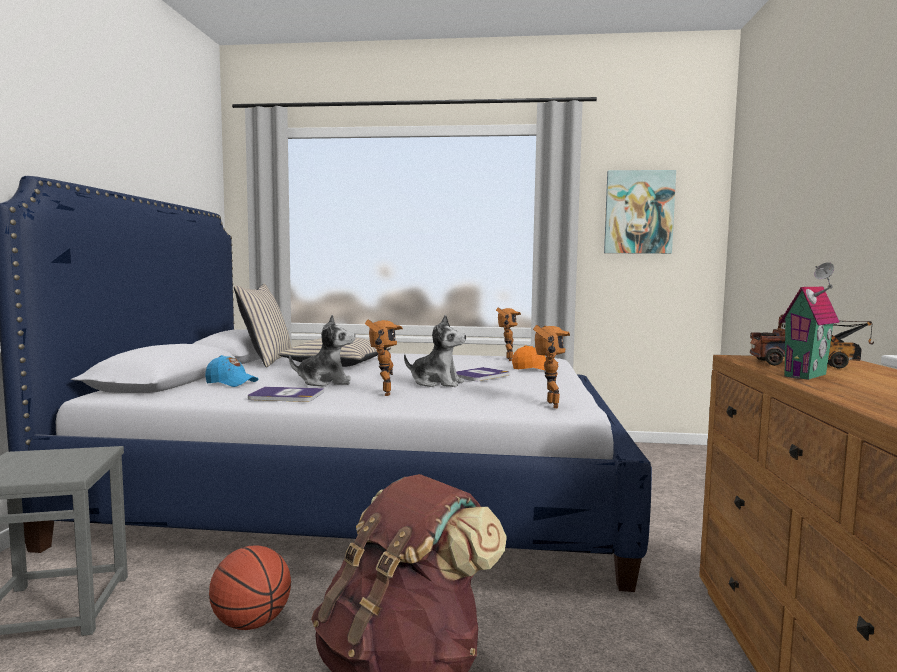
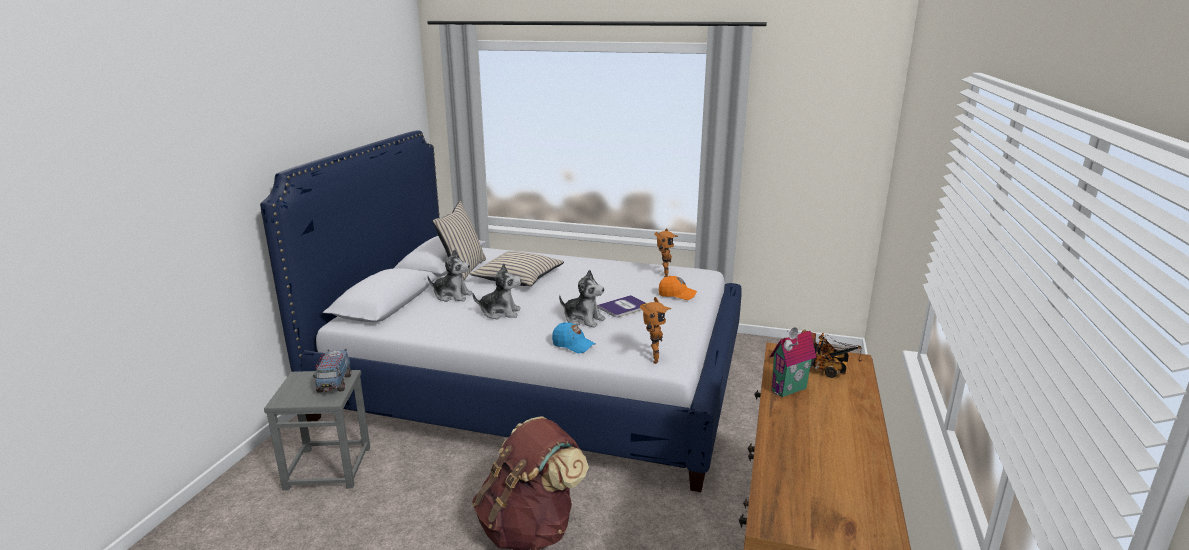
camera: 10 degrees right, 15 degrees up
(78, 459) = (334, 384): none -> toy truck
(231, 383) = (431, 310): blue cap -> blue cap (573, 345)
(252, 623) = (444, 490): basketball -> none
(257, 374) = (452, 296): none -> plush toy
(286, 396) = (467, 332): book -> none
(382, 393) = (537, 333): toy robot -> none
(638, 212) = (805, 133): picture -> none

